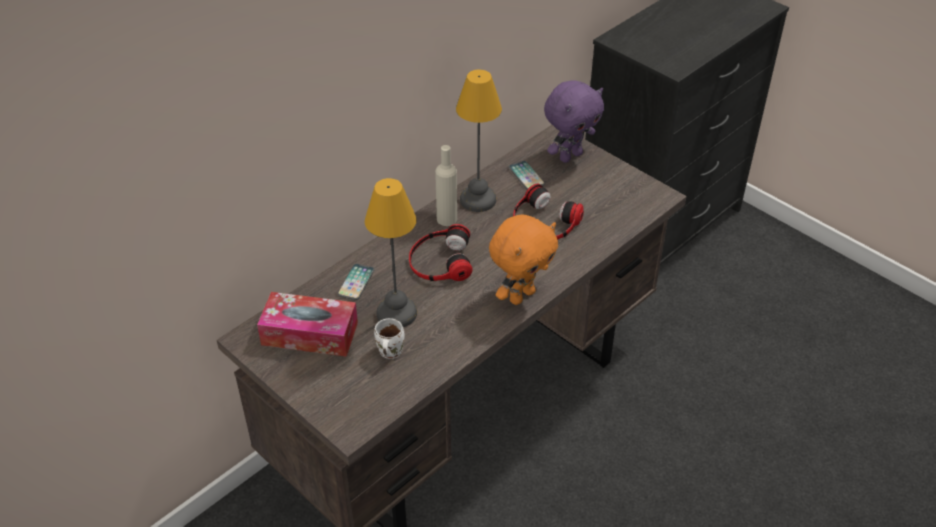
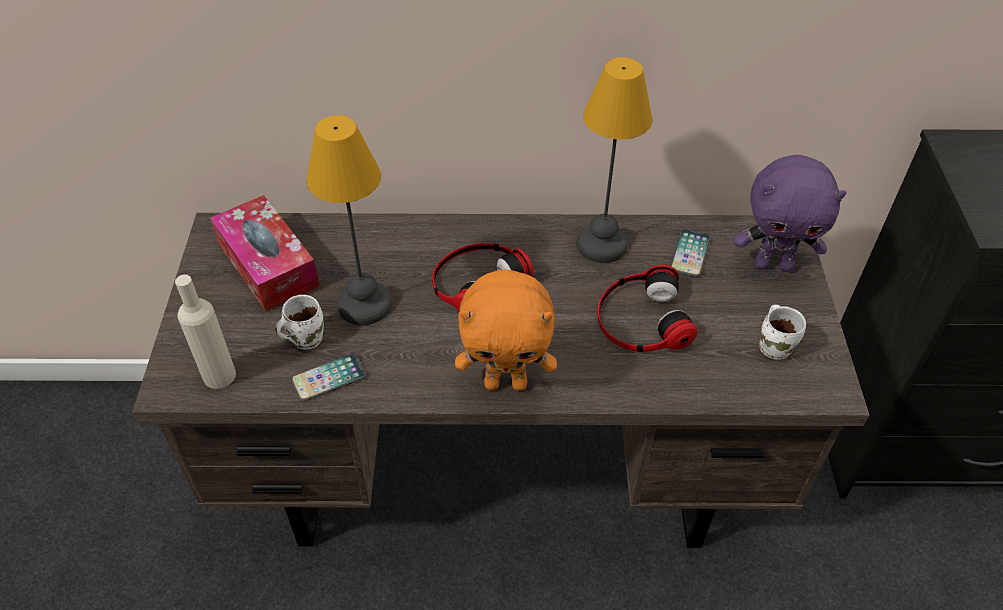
camera: 45 degrees right, 5 degrees up
(356, 282) = (372, 245): phone -> phone (329, 378)
(446, 219) = (542, 242): beige bottle -> beige bottle (219, 375)
(616, 193) = (776, 346): none -> white mug

